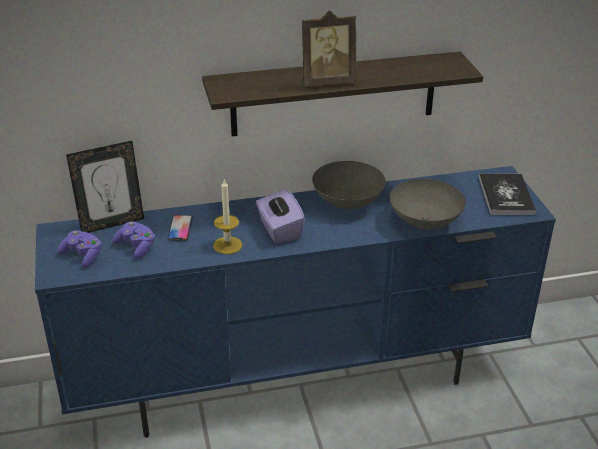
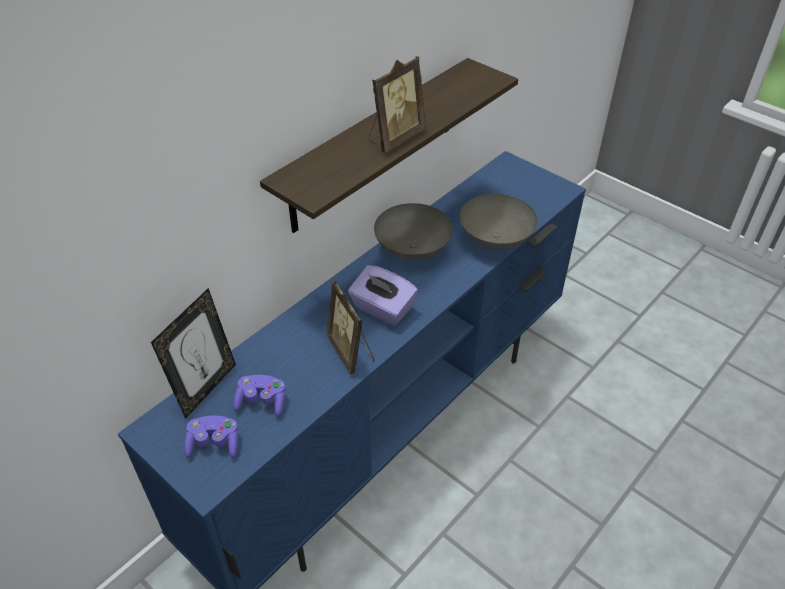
camera: 35 degrees left, 10 degrees up
(180, 228) = (285, 357): phone -> none
(227, 245) = (351, 351): candle -> picture frame
(506, 195) = (530, 182): book -> none

